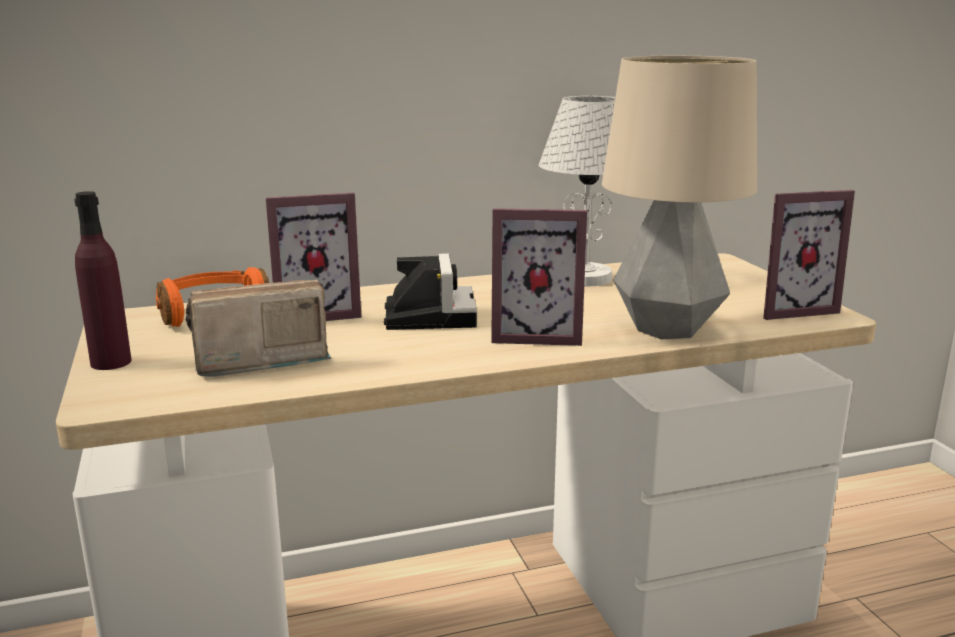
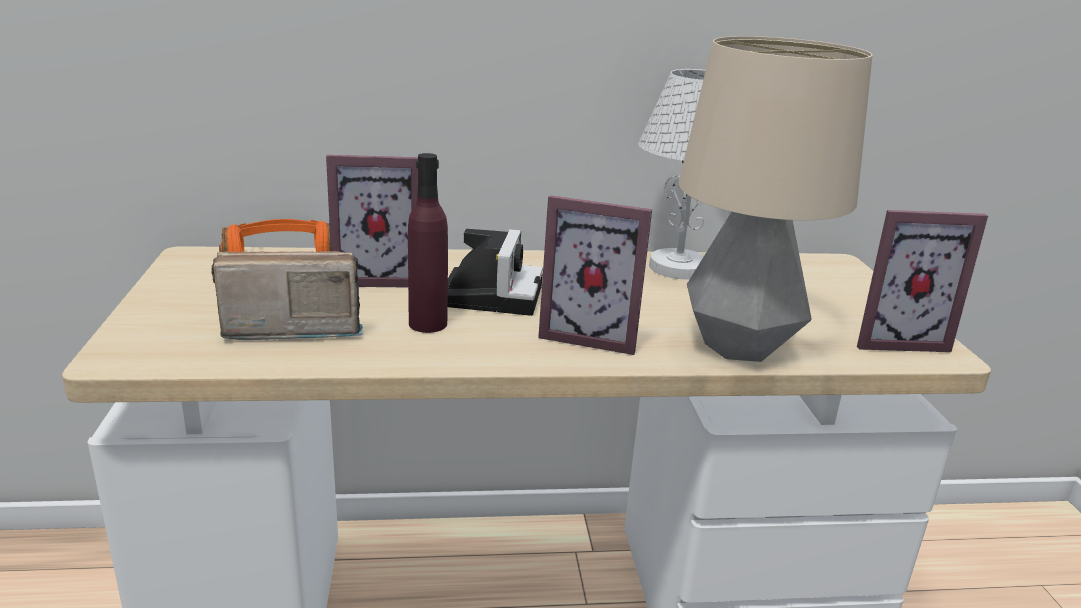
camera: 10 degrees right, 5 degrees up
(111, 362) = (153, 308): purple bottle -> purple bottle (428, 324)

